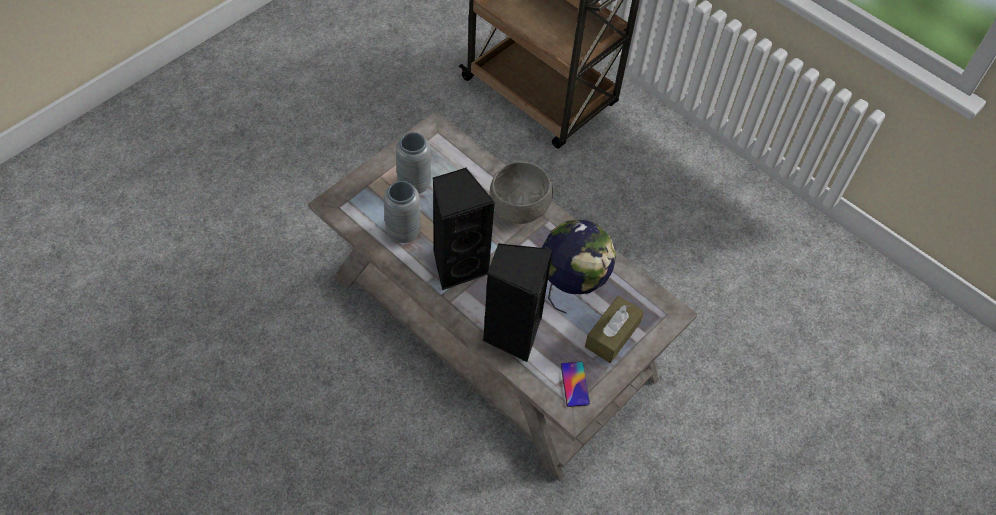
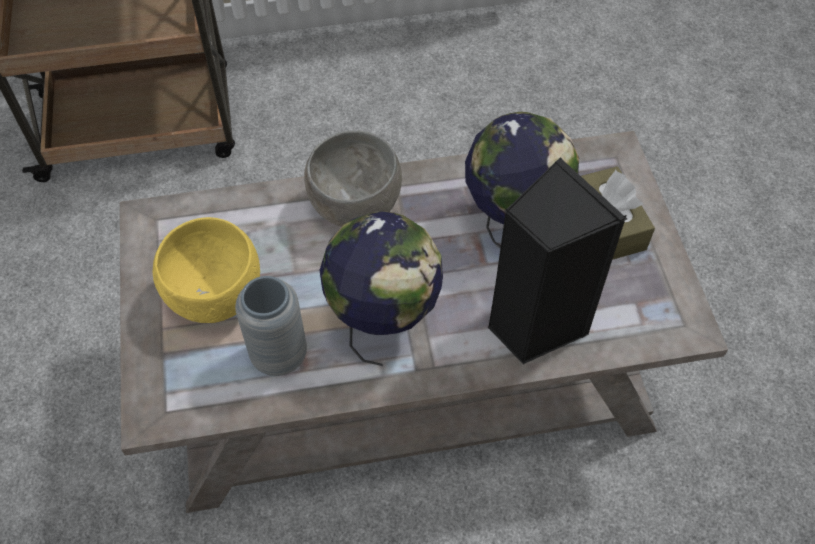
camera: 50 degrees left, 0 degrees up
(414, 184) = (214, 296): grey vase -> yellow bowl
(458, 264) = (384, 322): black speaker -> globe
(574, 384) = (653, 303): phone -> none

